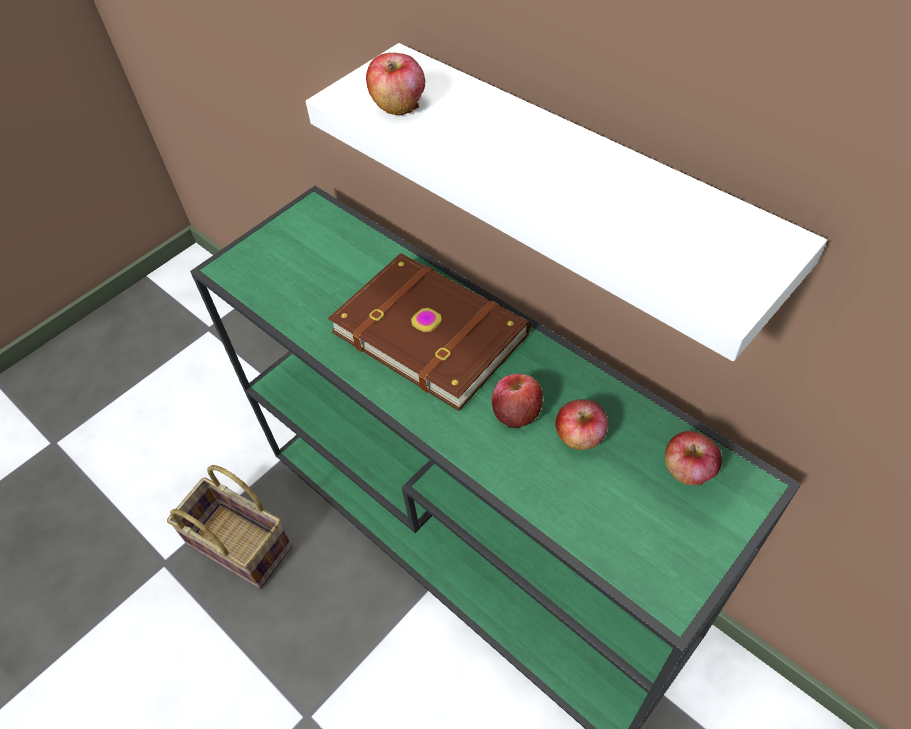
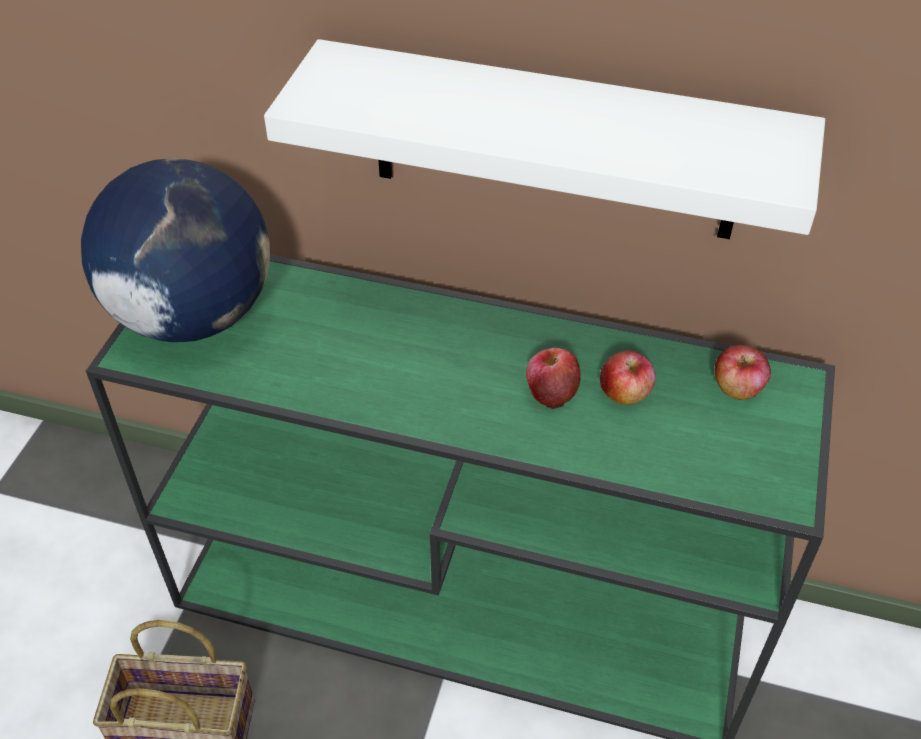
camera: 30 degrees left, 5 degrees down
(285, 251) = (193, 315): none -> globe
(399, 106) = (370, 97): apple -> none
(431, 330) = (414, 345): brown book -> none

